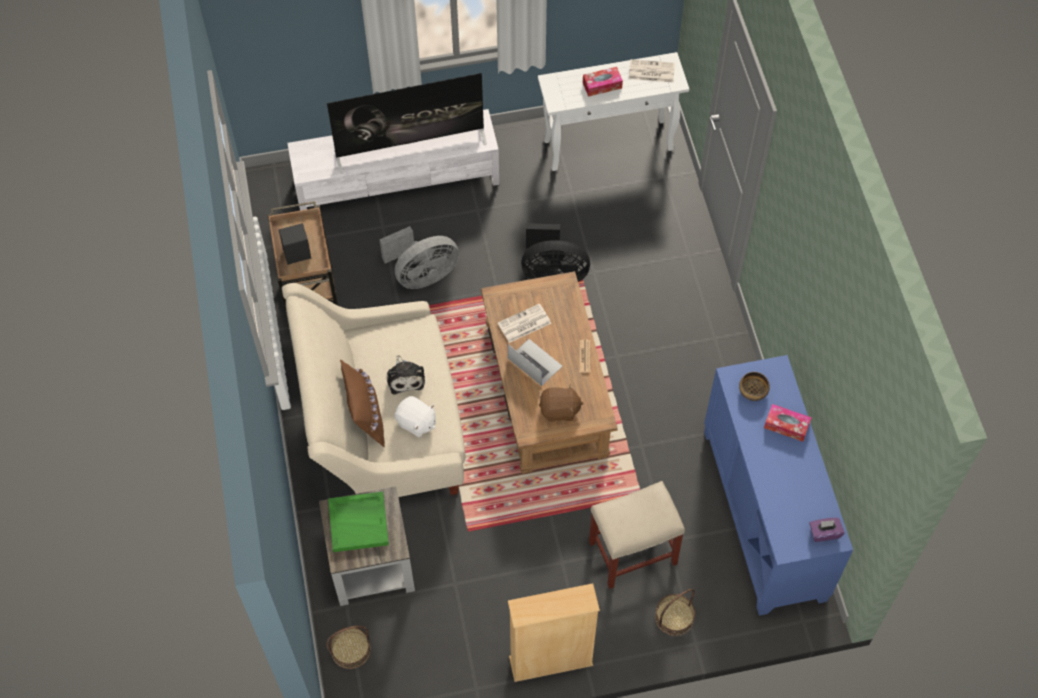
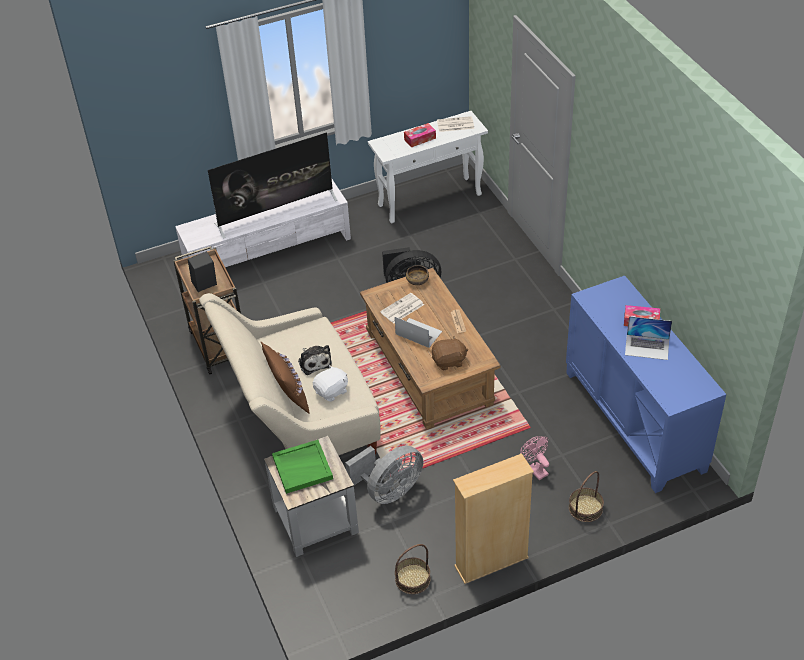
camera: 10 degrees left, 15 degrees down
(351, 649) = (314, 588): basket -> basket (412, 579)
(416, 422) = (332, 391): white plush toy -> white plush toy turned 60 degrees counterclockwise
(422, 275) = (304, 308): grey fan -> grey fan (389, 490)
(631, 553) = (535, 469): beige stool -> pink fan
(752, 391) = (606, 303): bowl -> bowl (417, 280)
(782, 464) = (647, 347): none -> laptop
(824, 533) = (698, 387): purple tissue box -> none

